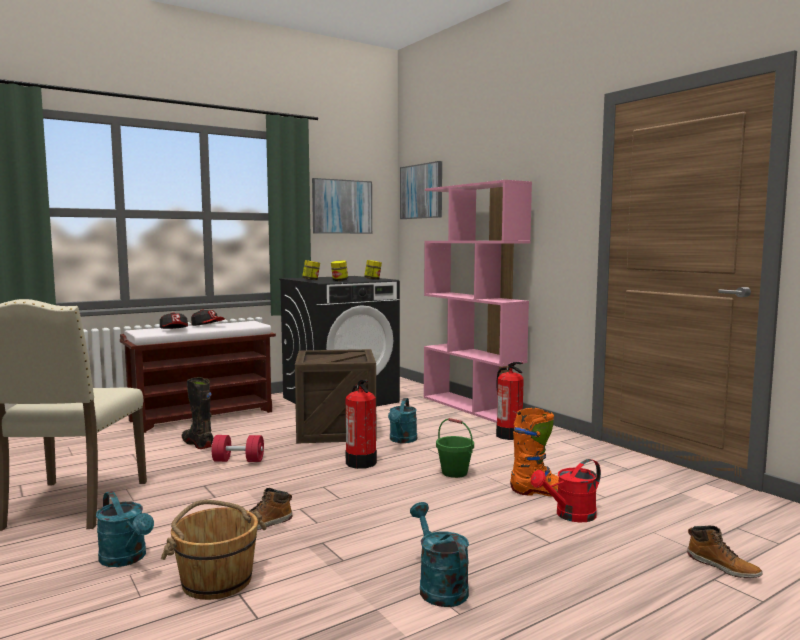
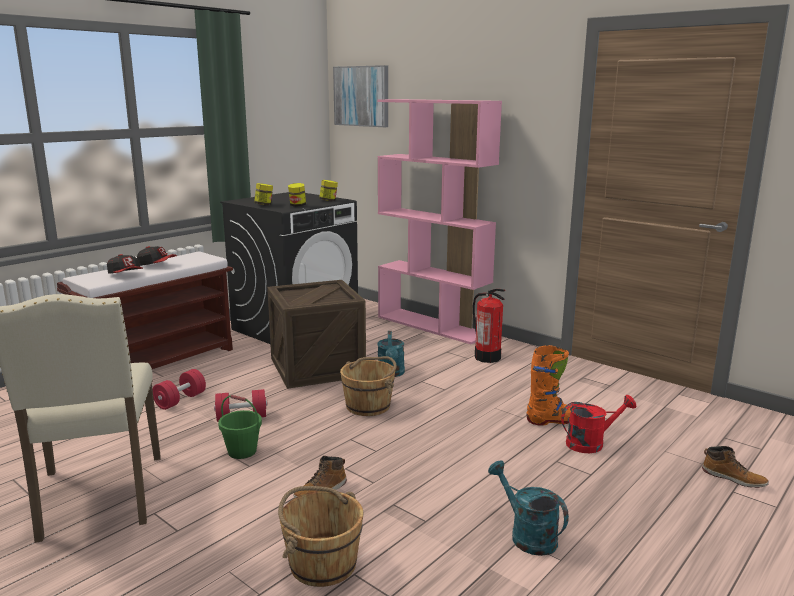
camera: 15 degrees left, 10 degrees up
(126, 559) = (212, 554): turquoise watering can -> none
(197, 444) = (180, 400): black boot -> red dumbbell
(342, 206) = (275, 113): picture -> none
(361, 463) = (369, 405): fire extinguisher -> brown bucket
(454, 473) = (464, 407): green bucket -> green bucket (242, 451)
(570, 516) = (591, 443): red watering can -> red watering can turned 150 degrees counterclockwise

